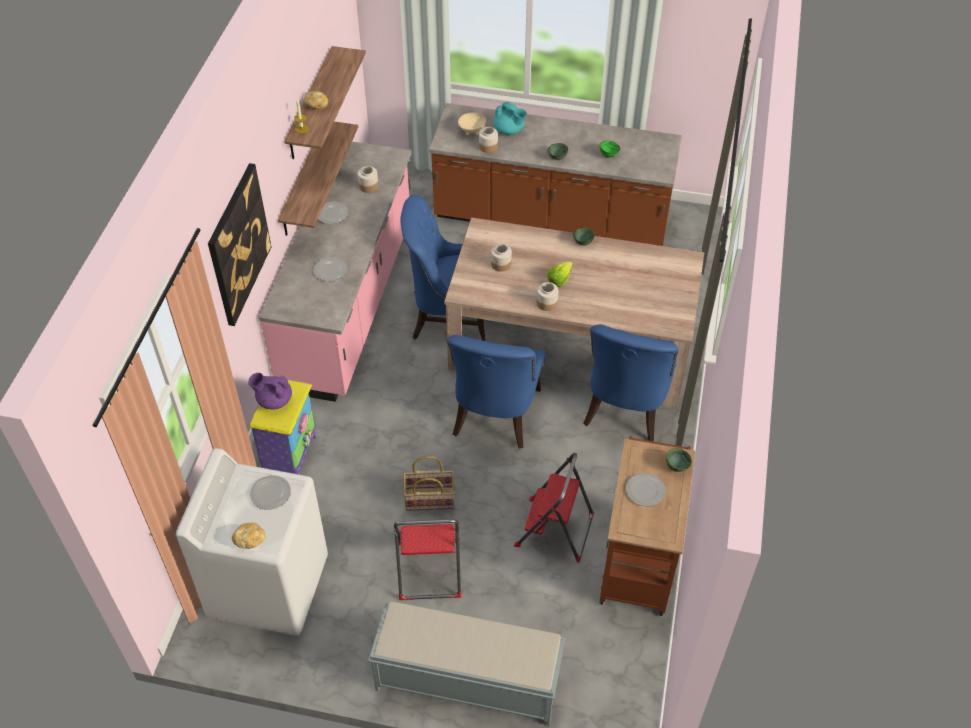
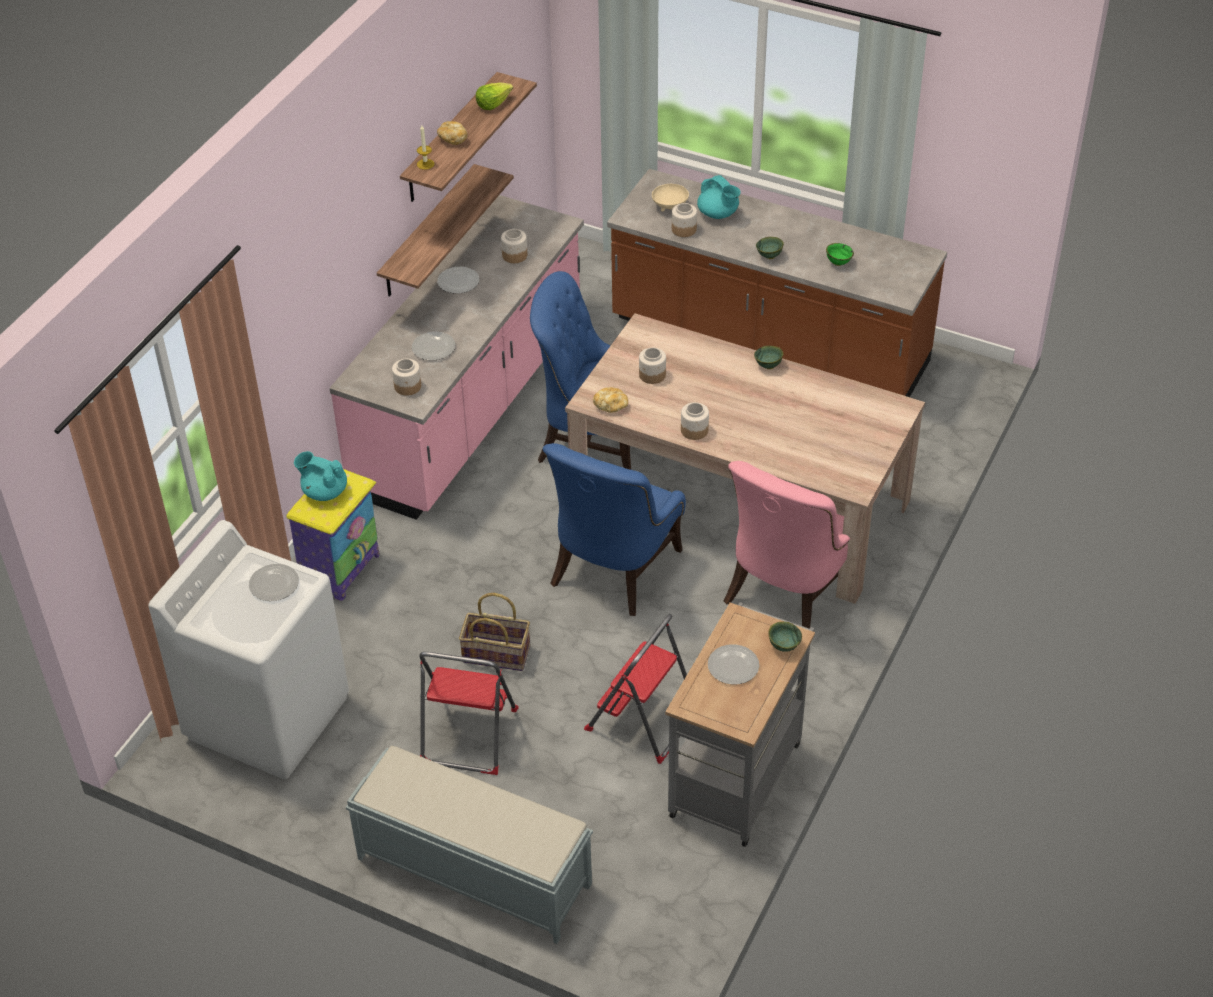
camera: 15 degrees right, 5 degrees down
(238, 244) = (307, 286): picture -> none
(250, 539) = (233, 630): bread -> bread (611, 406)
(274, 400) = (324, 491): purple teapot -> turquoise teapot
(320, 305) = (408, 386): none -> jar
(559, 279) = (721, 404): lettuce -> lettuce (493, 103)
(626, 406) = (788, 589): blue chair -> pink chair
(638, 561) = (738, 777): brown cart -> grey cart

